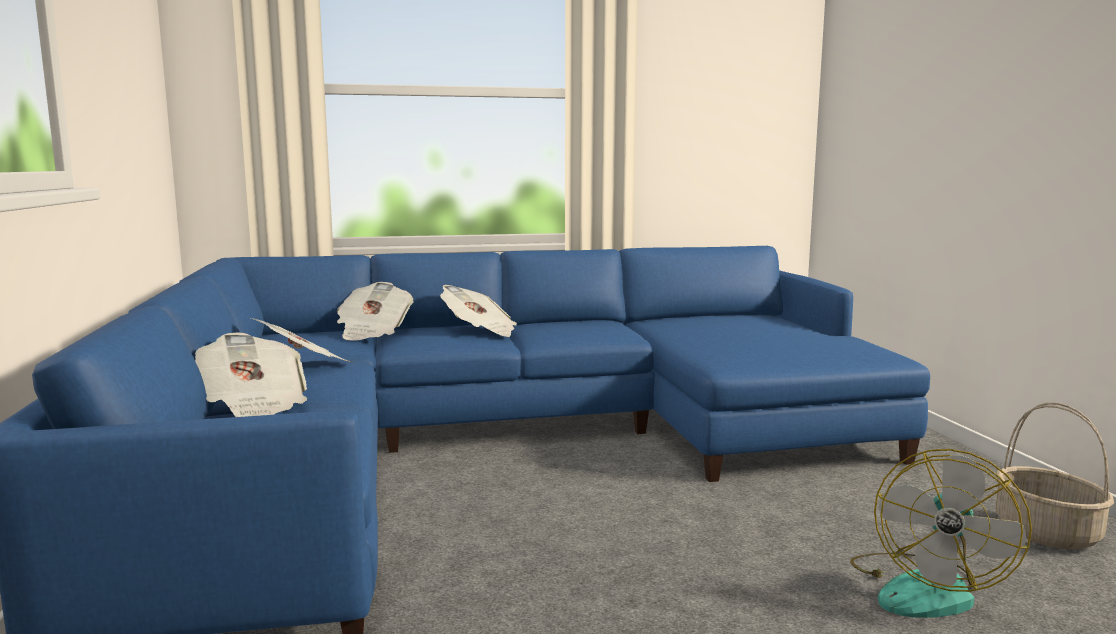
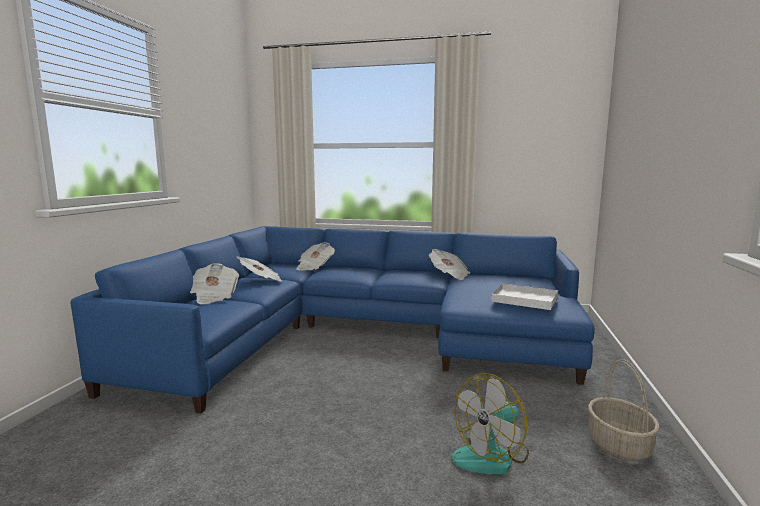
camera: 25 degrees right, 0 degrees up
(480, 331) = (363, 272): newspaper -> newspaper (449, 275)
(806, 344) = (523, 299): none -> white tray

